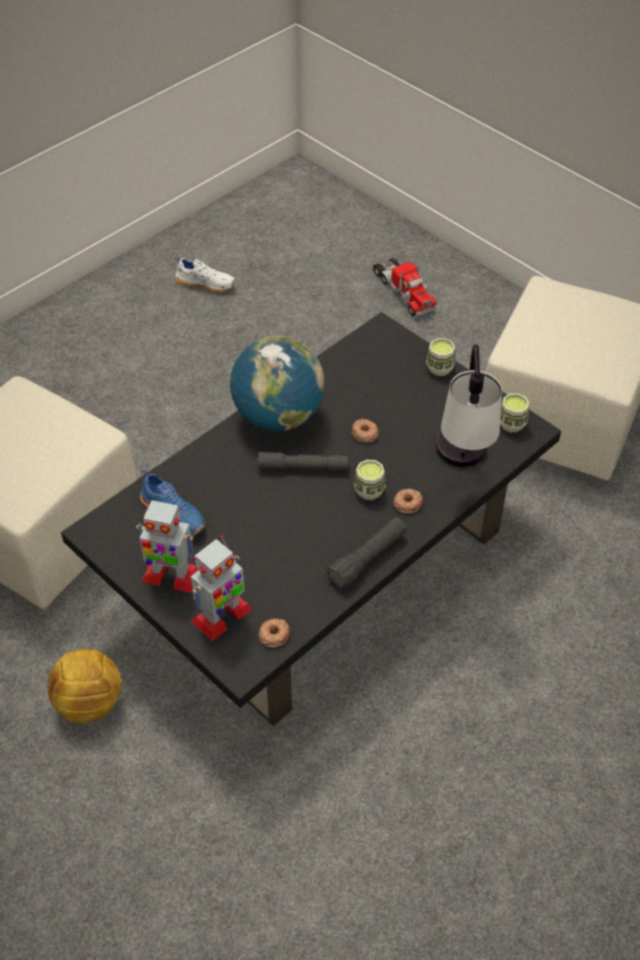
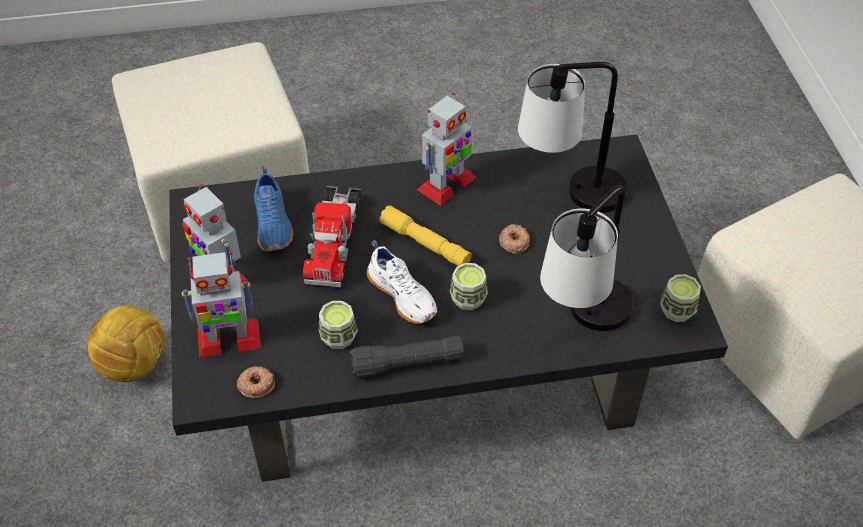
camera: 35 degrees right, 0 degrees up
(206, 283) = (543, 52): white shoe -> white shoe (403, 295)
(278, 416) = (446, 184): globe -> toy robot
(303, 467) = (425, 243): grey flashlight -> yellow flashlight
(375, 380) = (570, 196): none -> table lamp
(403, 291) = (730, 142): toy truck -> toy truck (333, 241)
(407, 503) = (495, 331): donut -> none
(439, 368) = (648, 216): cup -> cup (339, 337)

